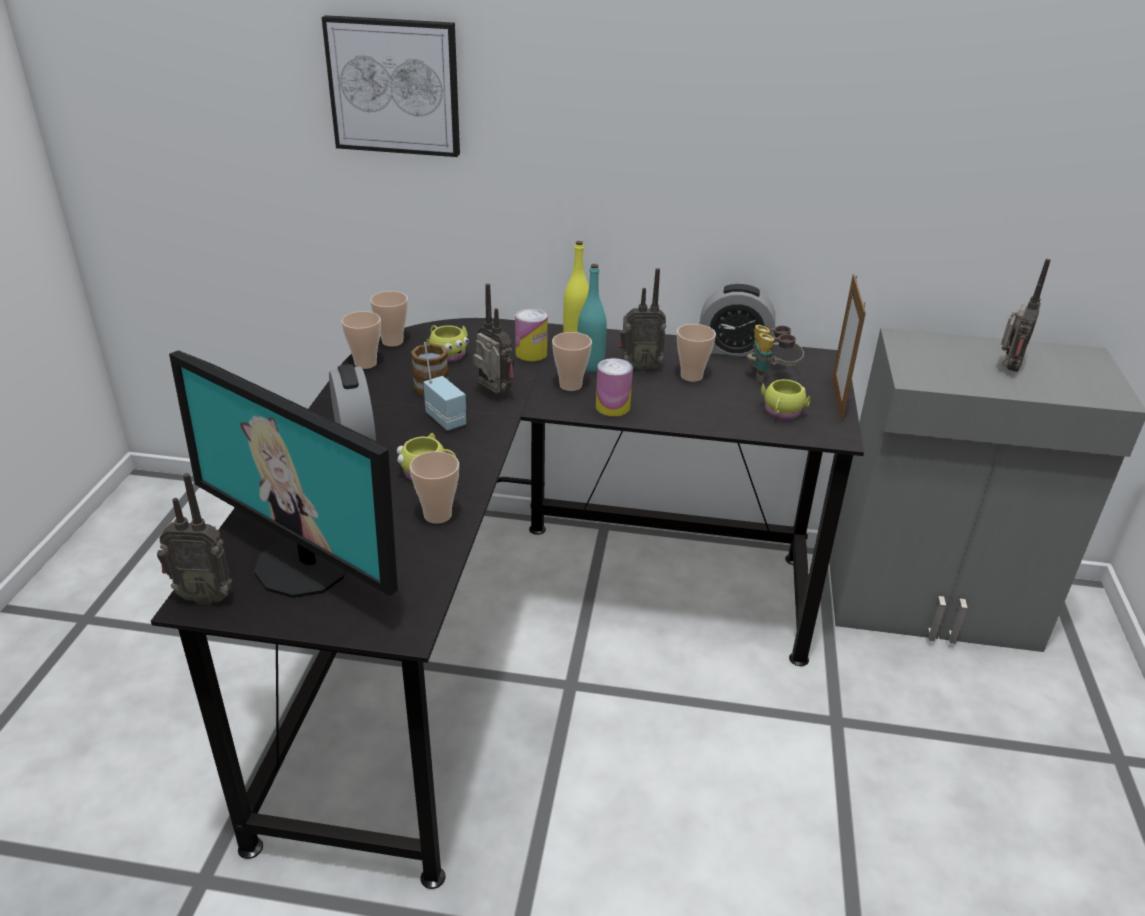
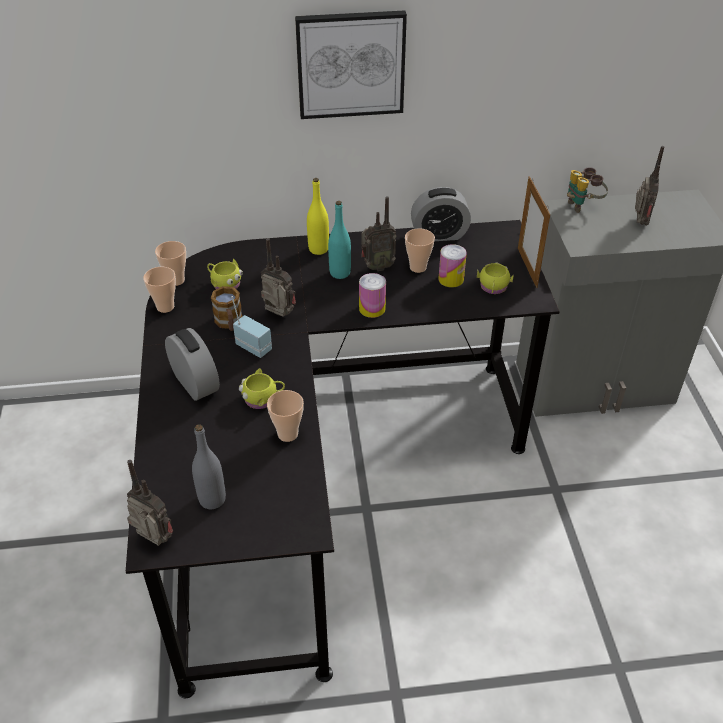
camera: 15 degrees left, 10 degrees up
(205, 595) = (154, 541): radio -> radio turned 135 degrees counterclockwise
(303, 565) = (212, 499): monitor -> grey bottle
(394, 86) = (142, 75): picture -> picture (350, 64)
(531, 353) = (290, 270): can -> can (451, 279)
(570, 385) = (333, 295): cup -> none
(771, 376) = (474, 255): binoculars -> binoculars (582, 205)

